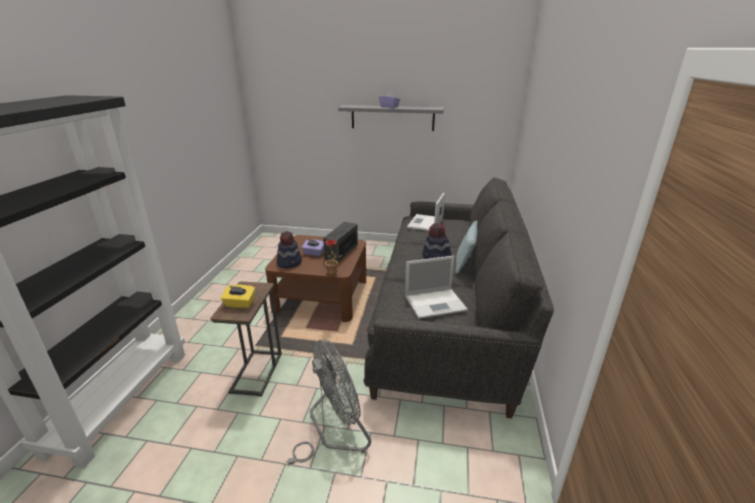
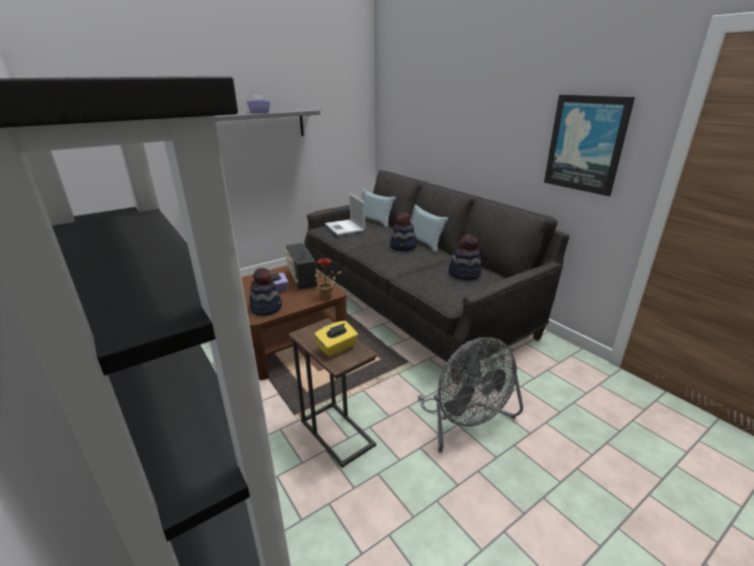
camera: 45 degrees left, 0 degrees up
(330, 427) = (463, 422): grey fan -> grey fan turned 135 degrees clockwise
(436, 303) = (464, 274): laptop -> hat
(463, 226) = (375, 221): none -> blue pillow
(588, 202) = (585, 144): none -> picture

